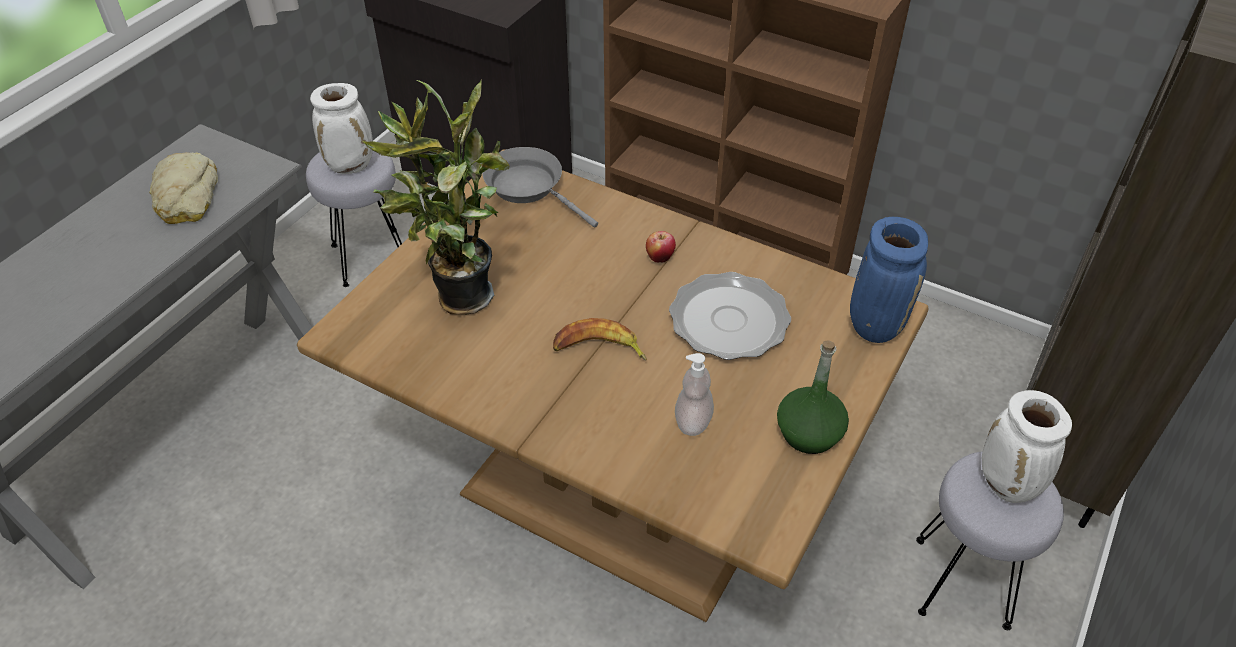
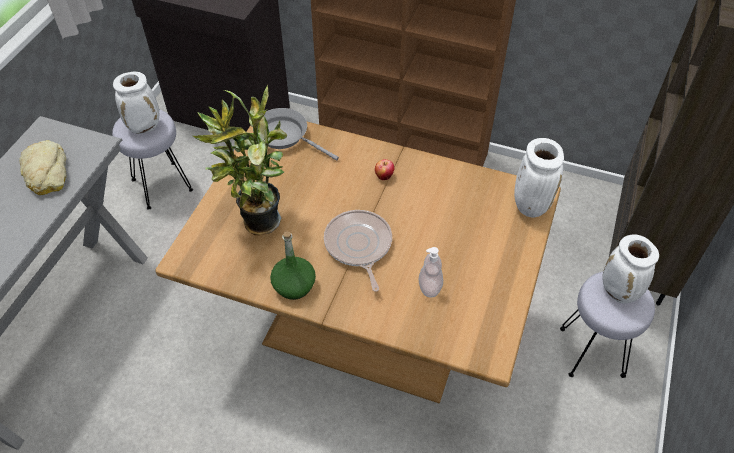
camera: 10 degrees left, 5 degrees up
(598, 349) = (358, 246): banana -> frying pan
(729, 319) = (437, 213): plate -> none
(808, 433) = (503, 284): green bottle -> green bottle (294, 285)
(874, 324) = (529, 205): blue vase -> white vase

